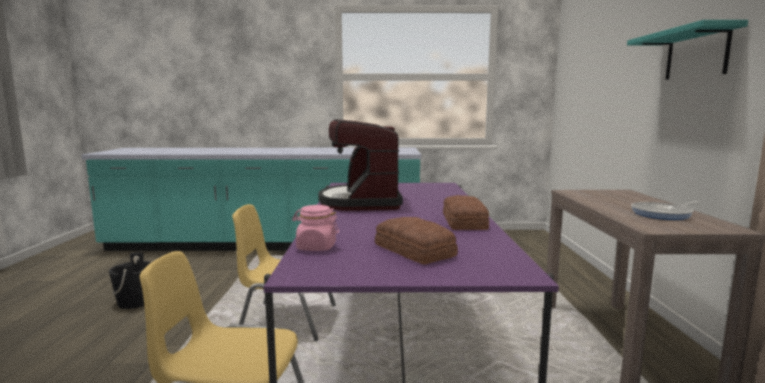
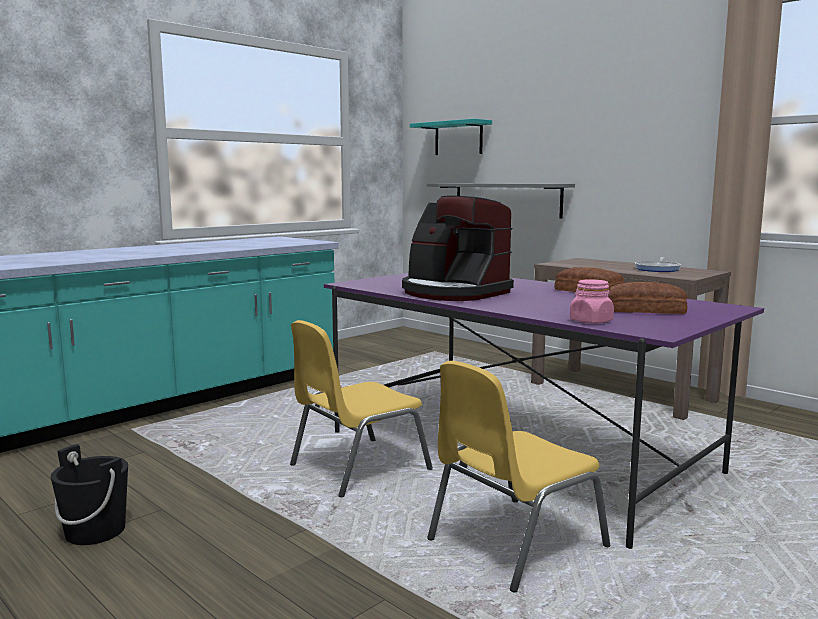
camera: 45 degrees left, 0 degrees up
(606, 126) = (507, 199): none -> grey shelf
(696, 54) = (623, 135): turquoise shelf -> turquoise shelf (458, 138)

